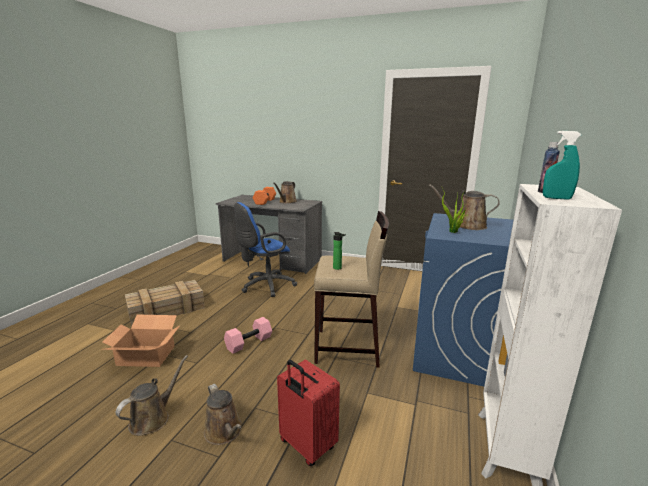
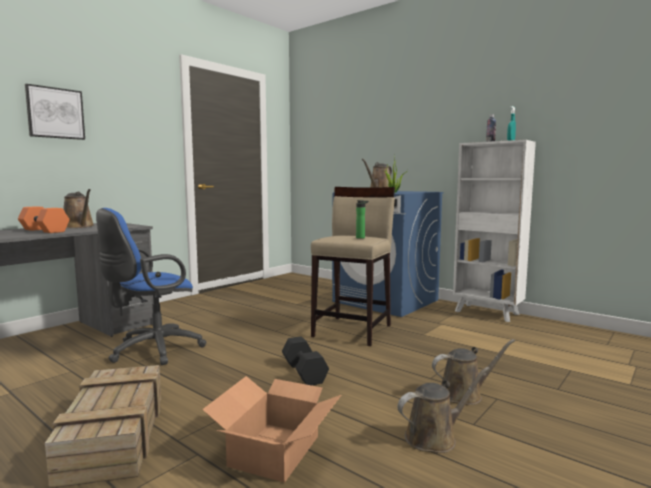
camera: 70 degrees left, 10 degrees down
(153, 418) = (435, 437): brown watering can -> brown watering can turned 105 degrees clockwise
(249, 342) = (303, 372): pink dumbbell -> black dumbbell
(265, 286) = (152, 350): blue office chair -> blue office chair turned 60 degrees clockwise
(294, 131) = (55, 113): none -> picture
(306, 446) = (483, 362): red suitcase -> none

